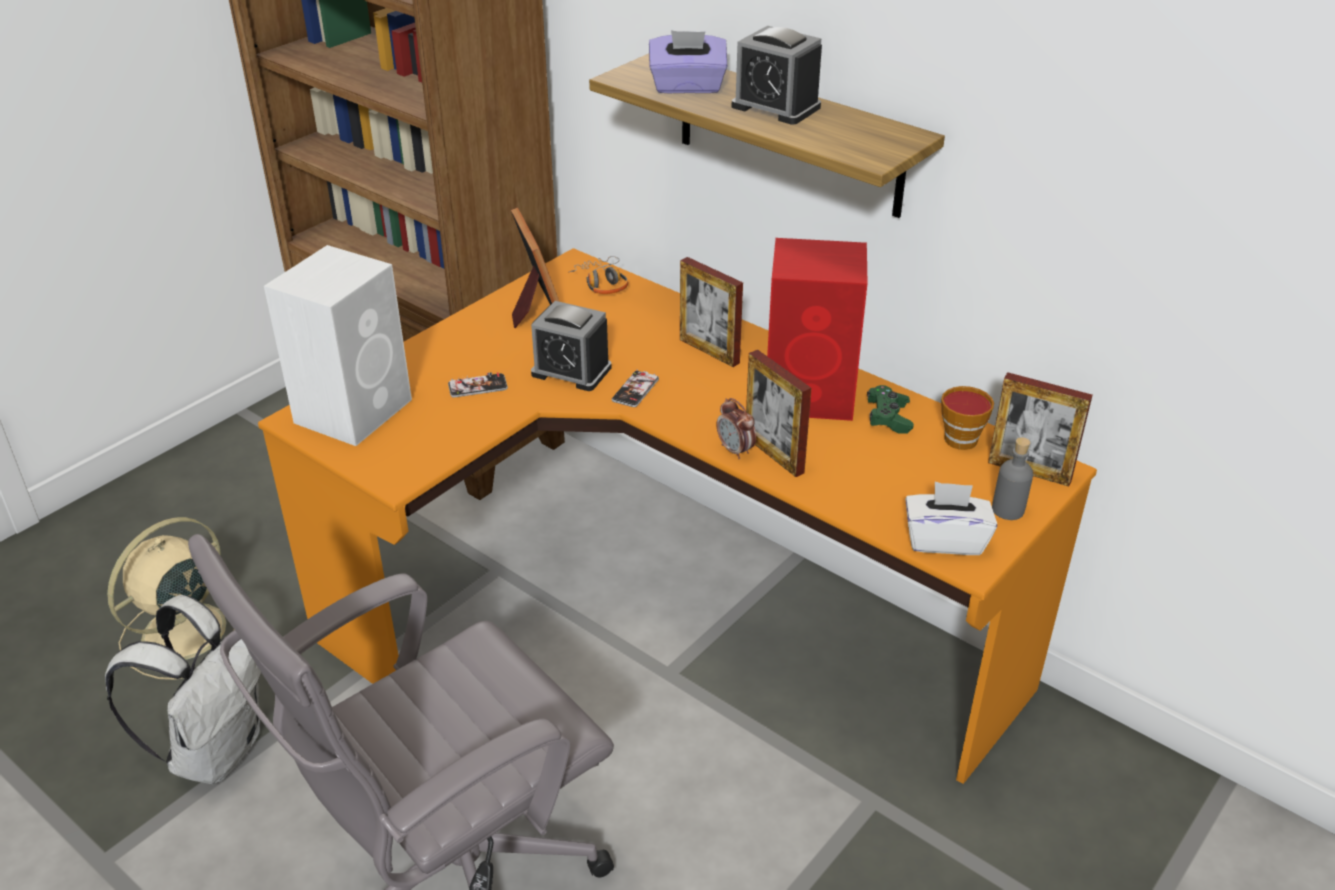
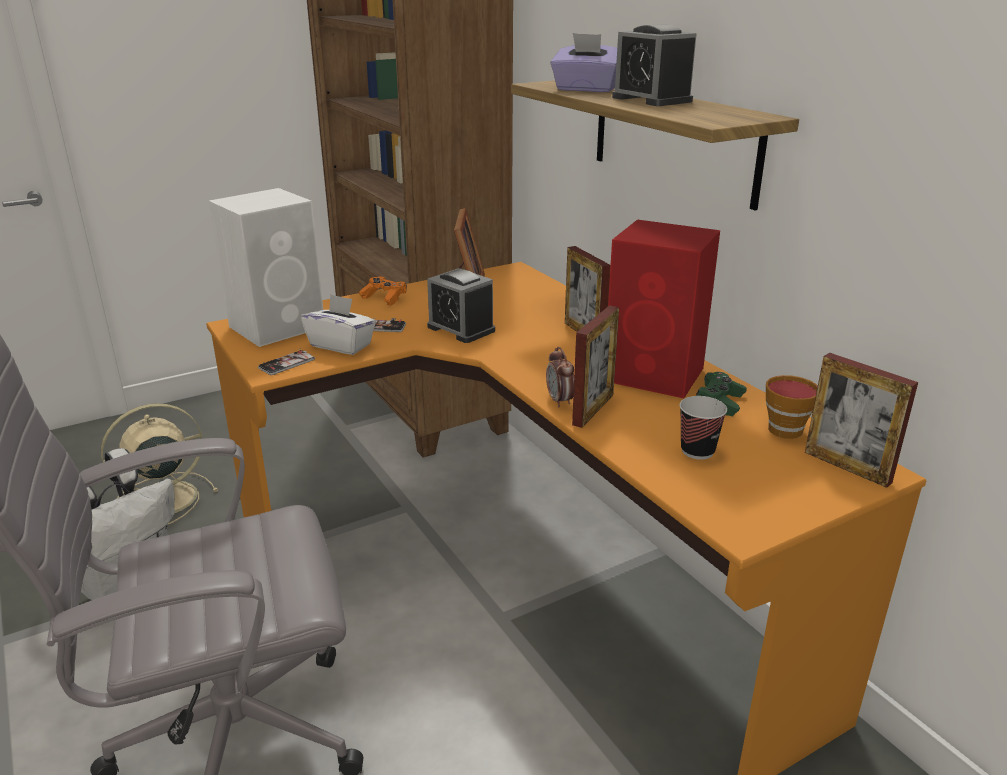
camera: 20 degrees right, 10 degrees down
(449, 339) = (384, 298): none -> orange game controller
(602, 283) = (527, 282): headphones -> none
(635, 390) = (503, 348): phone -> phone (286, 364)
(774, 454) = (593, 409): picture frame -> picture frame turned 135 degrees counterclockwise
(895, 483) = (697, 451): none -> cup
(945, 540) = (723, 505): white tissue box -> white tissue box (341, 345)
(1008, 510) = (807, 494): grey bottle -> none

